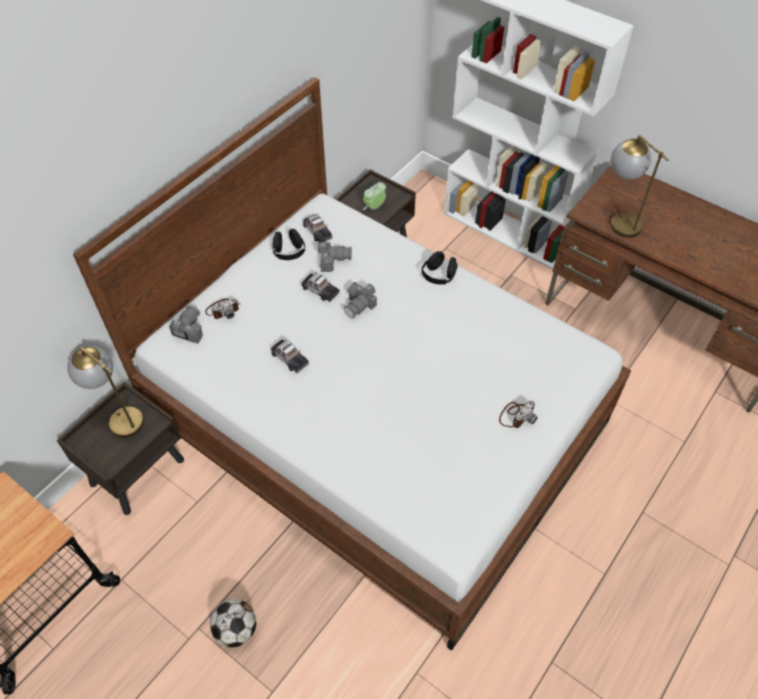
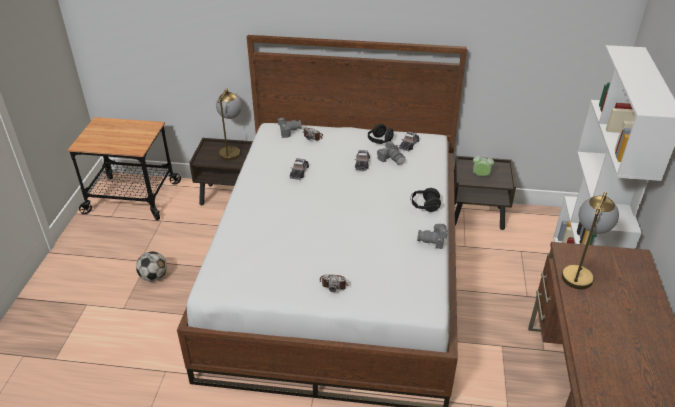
camera: 60 degrees right, 15 degrees down
(360, 305) = (365, 182): camera -> camera (433, 241)

